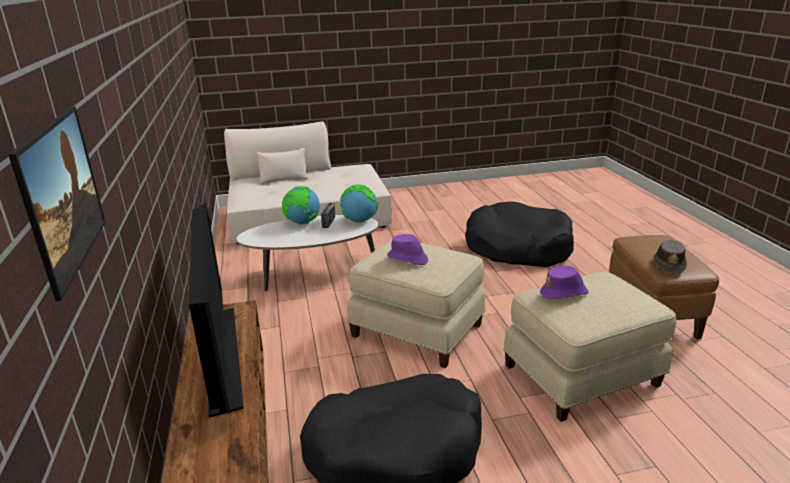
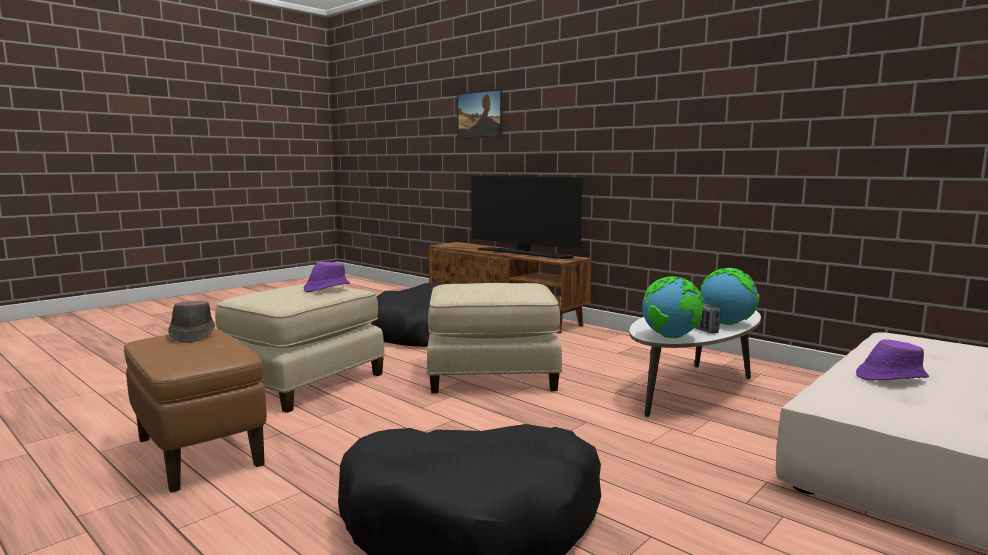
camera: 145 degrees right, 15 degrees down
(407, 259) = (498, 284): purple hat -> purple hat (890, 377)

